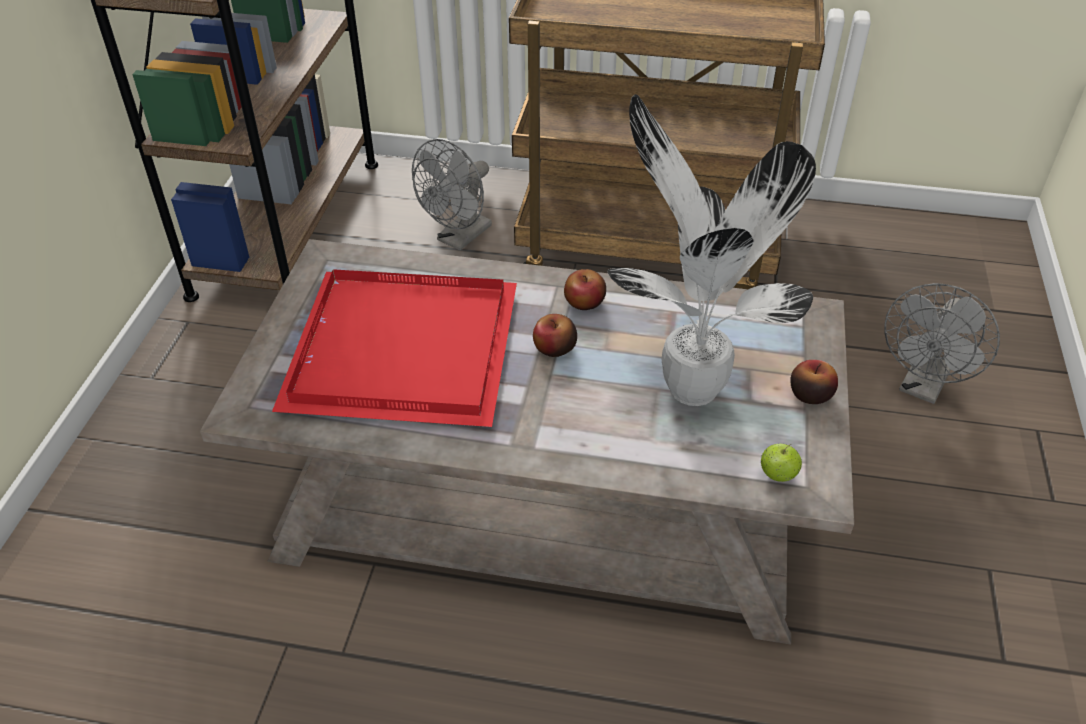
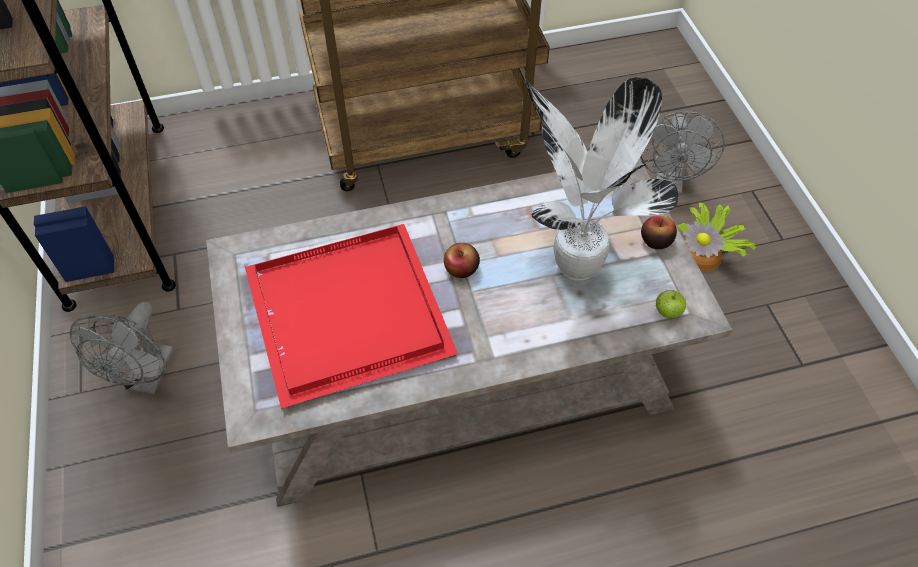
camera: 25 degrees left, 10 degrees up
(459, 238) = (272, 173): grey fan -> grey fan (147, 378)
(585, 302) = (461, 221): apple -> none
(928, 481) = (704, 254): none -> potted plant

